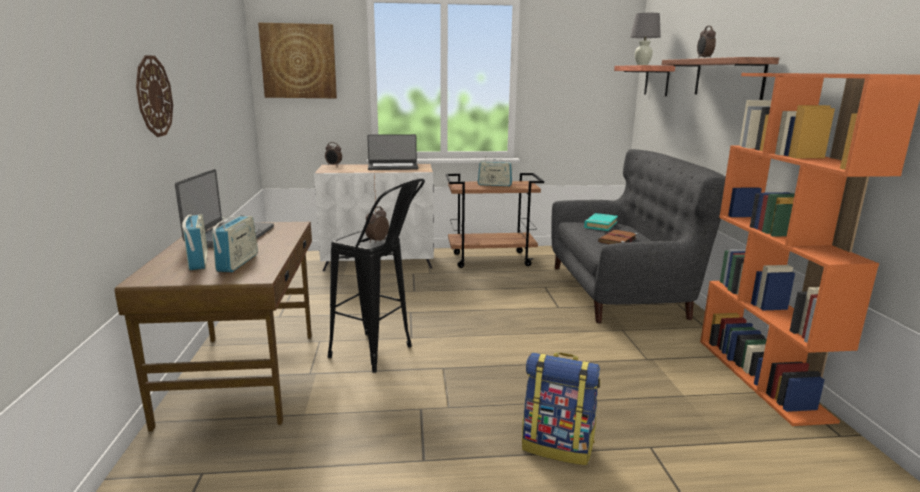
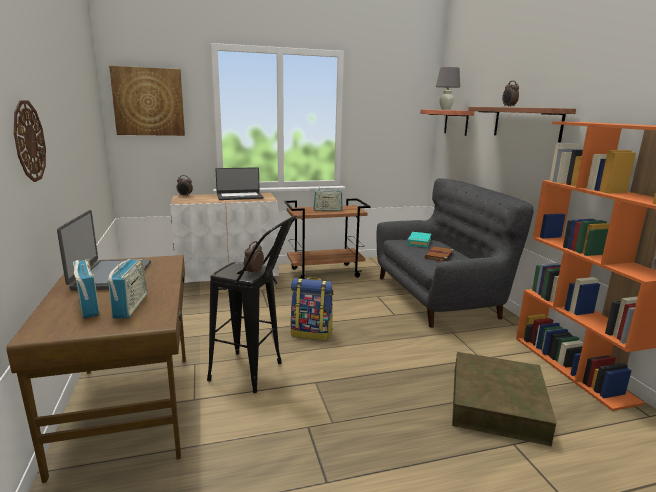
camera: 10 degrees left, 0 degrees up
(558, 446) = (439, 452): backpack -> backpack (312, 333)
(647, 406) = (496, 403): none -> brown storage box

